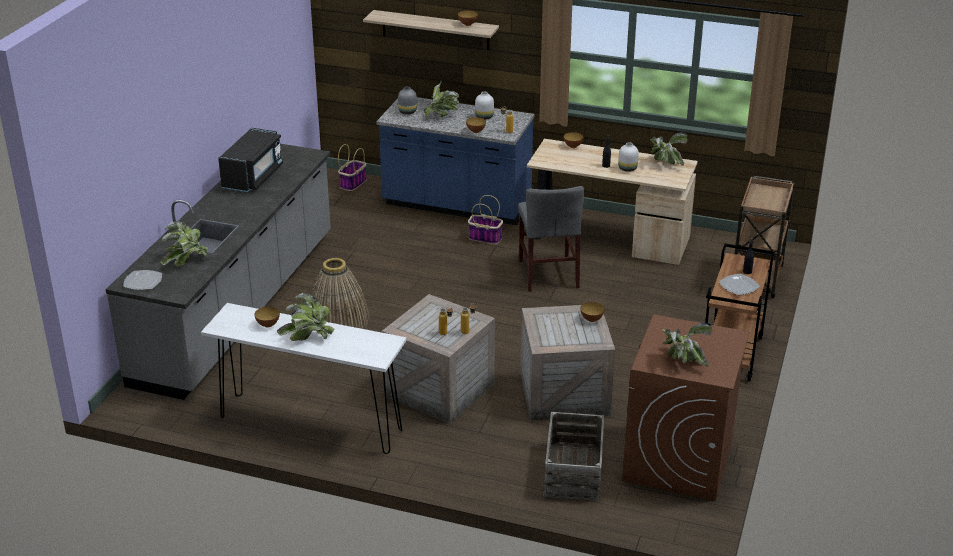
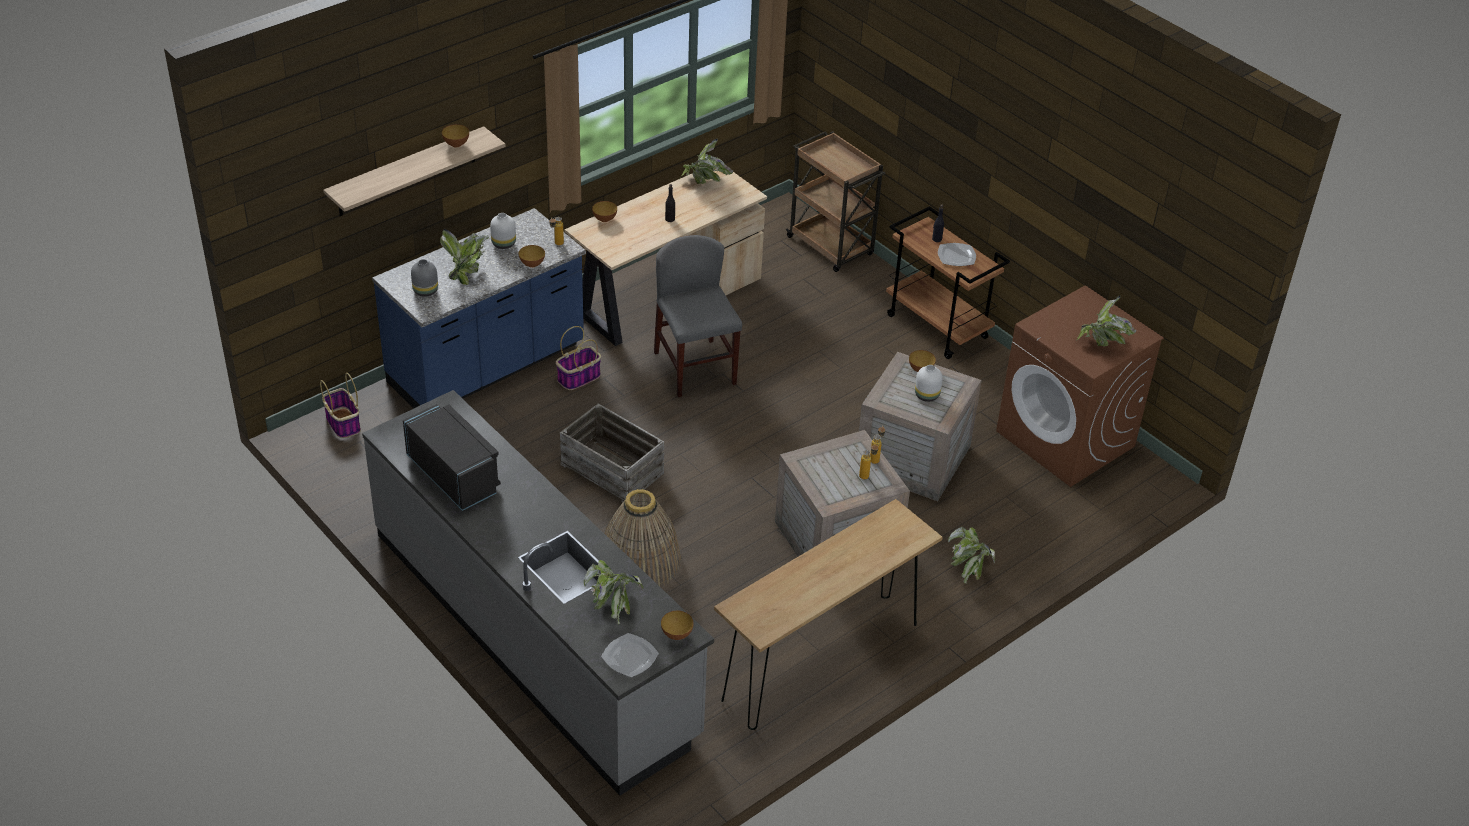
camera: 60 degrees left, 10 degrees up
(268, 325) = (790, 590): bowl -> bowl (676, 635)
(307, 337) = (839, 569): potted plant -> potted plant (970, 567)
(310, 424) = (821, 661): white console table -> brown console table
(548, 274) = (695, 368): grey chair -> grey chair turned 135 degrees counterclockwise
(574, 471) = (1035, 510): crate -> crate (613, 468)
(627, 169) = (691, 209): white vase -> white vase (927, 396)

